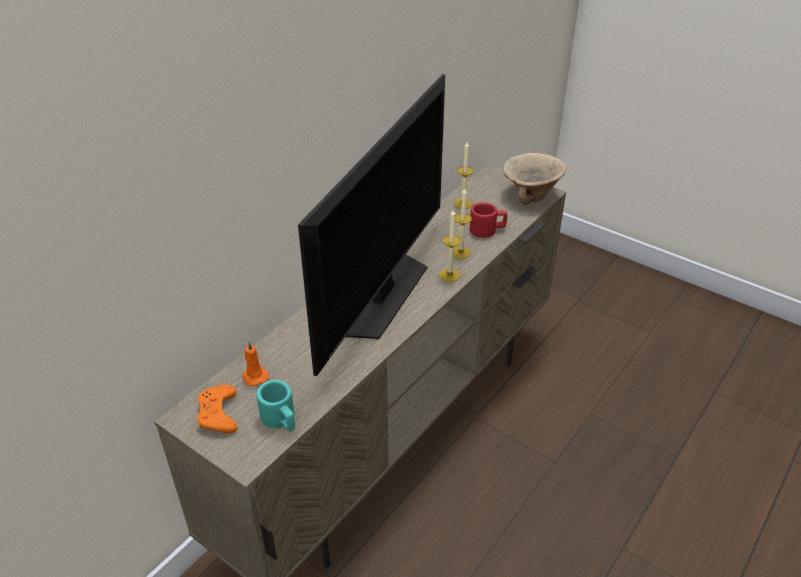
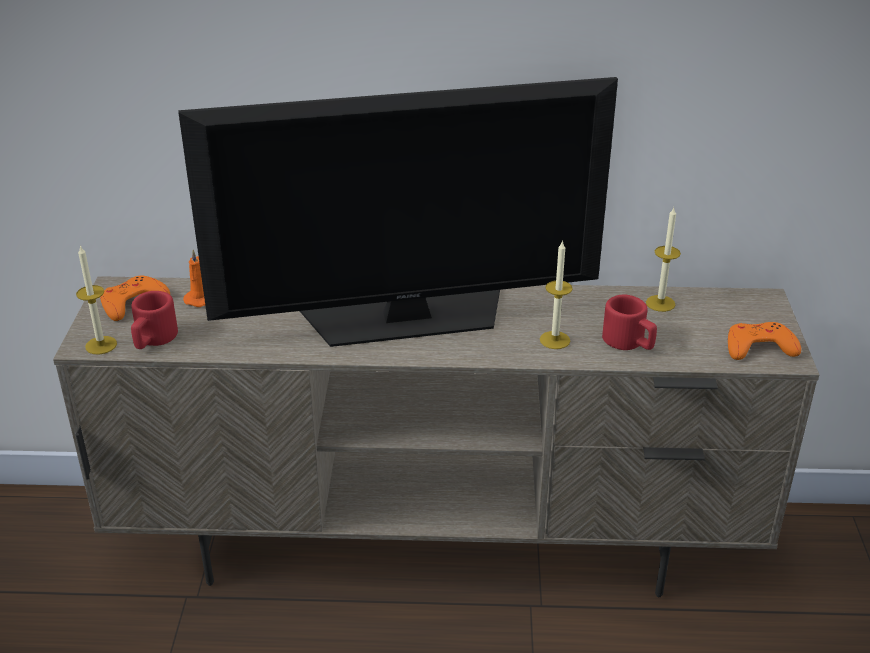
camera: 55 degrees right, 5 degrees down
(281, 420) = (153, 339): turquoise mug -> red mug
(449, 275) = (499, 349): candle -> candle (101, 345)
(530, 196) = (759, 347): beige bowl -> orange game controller

